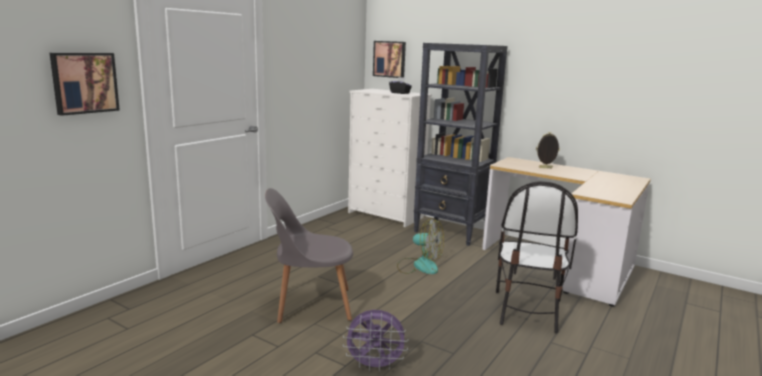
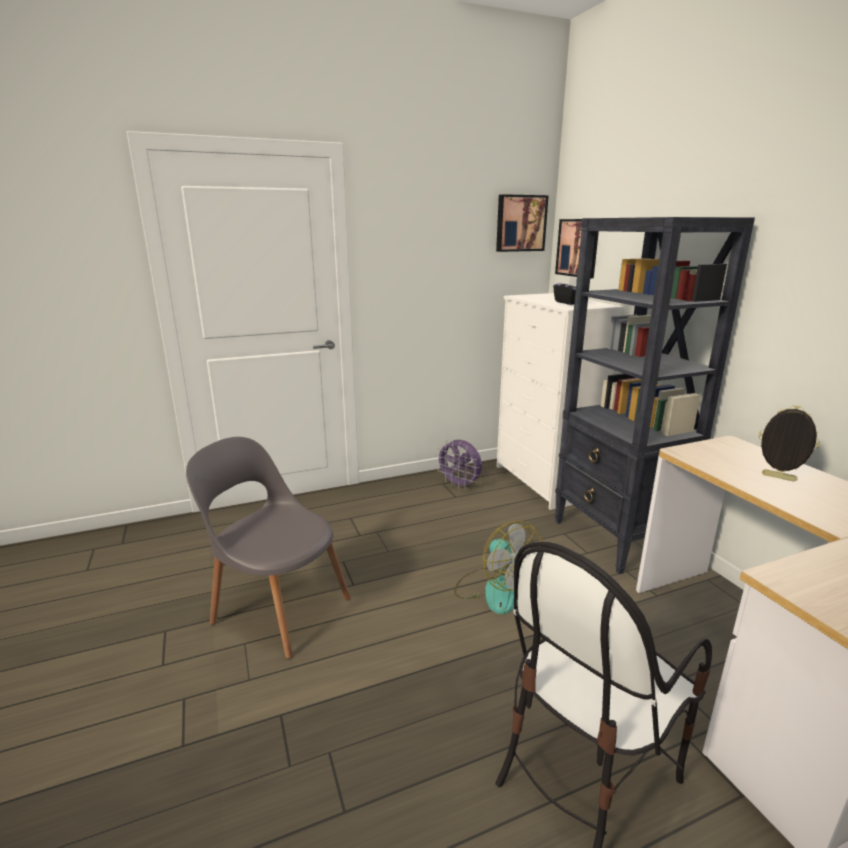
camera: 35 degrees right, 5 degrees up
(84, 82) = (72, 282): picture -> picture (520, 223)
(375, 366) = (212, 770): purple fan -> purple fan (459, 485)

